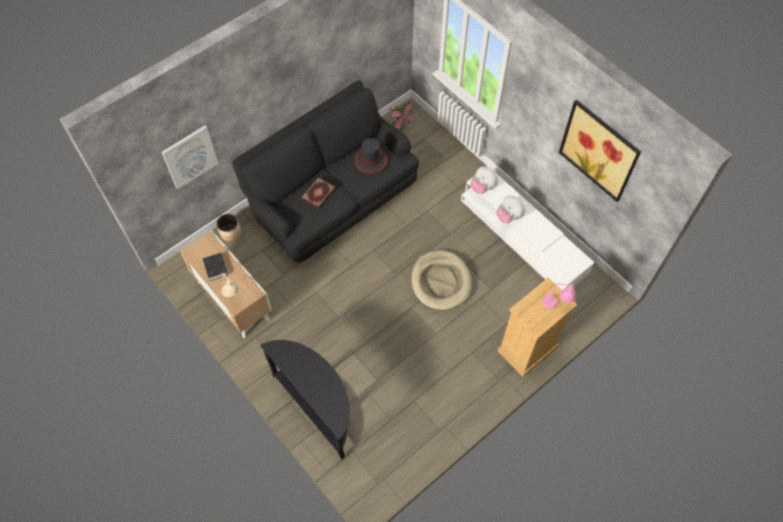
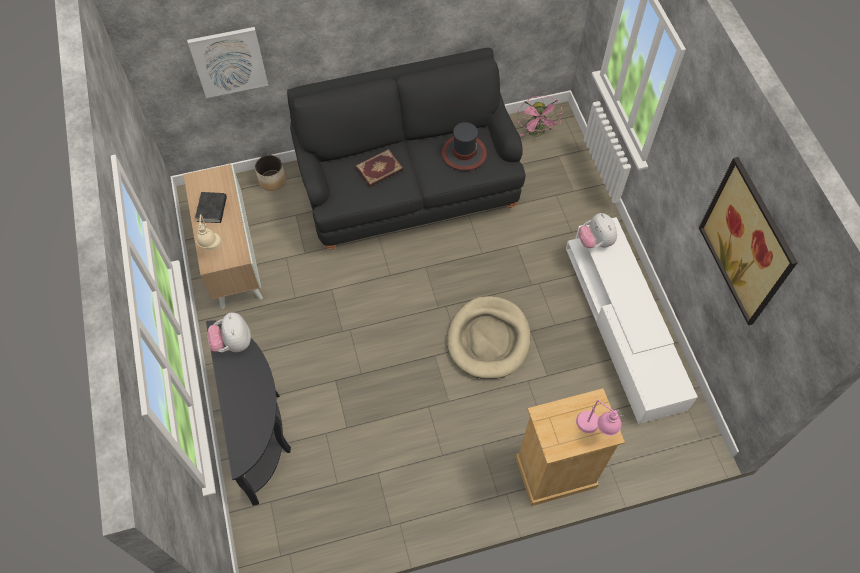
camera: 25 degrees right, 0 degrees up
(509, 216) = (611, 291): plush toy -> plush toy (233, 343)

